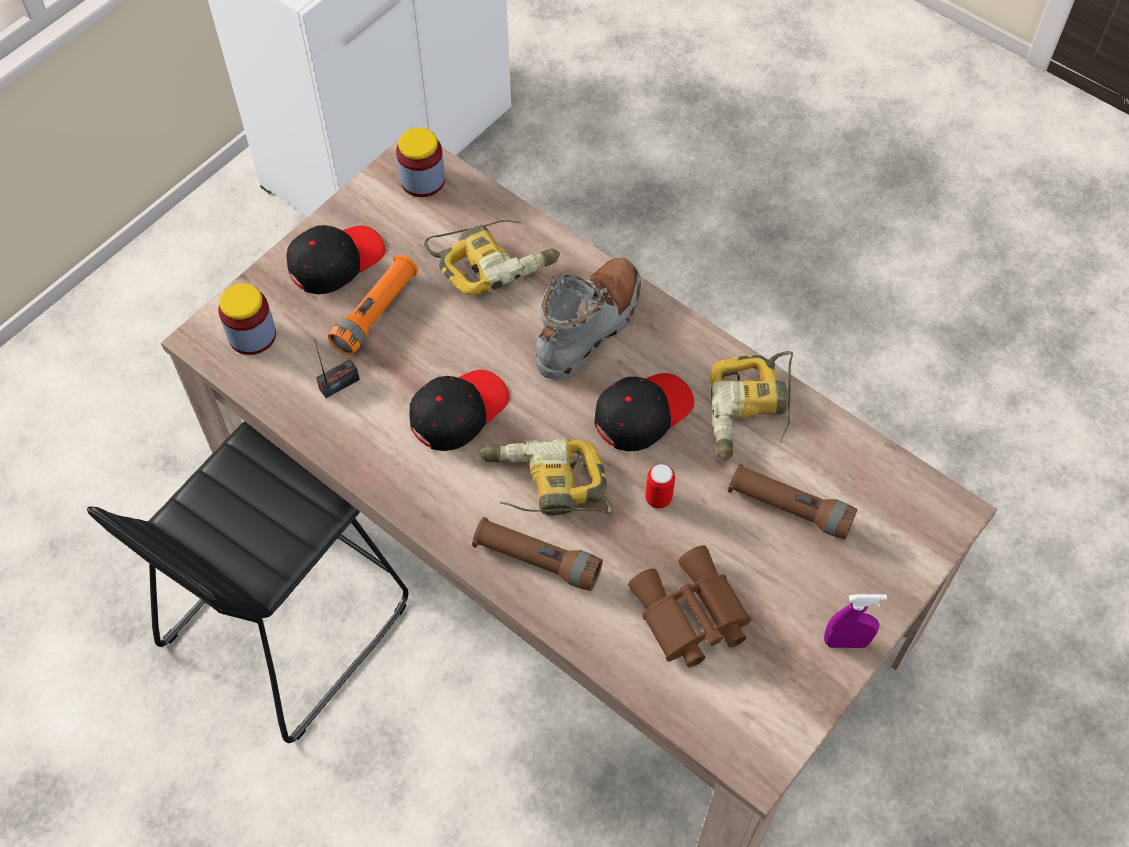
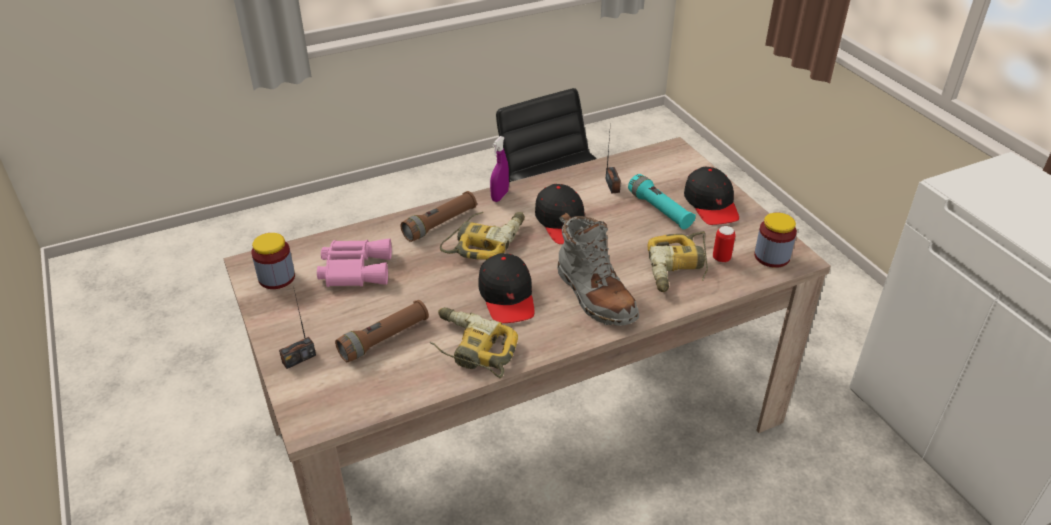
camera: 115 degrees right, 20 degrees down
(252, 335) = (667, 164): jar -> jar (276, 278)
(376, 313) = (659, 210): orange flashlight -> turquoise flashlight
(658, 498) = (440, 283): can -> can (721, 258)
(689, 616) = (355, 268): brown binoculars -> pink binoculars
(846, 642) = (277, 327): purple spray bottle -> purple spray bottle (500, 196)
(876, 582) = (299, 358): none -> radio

